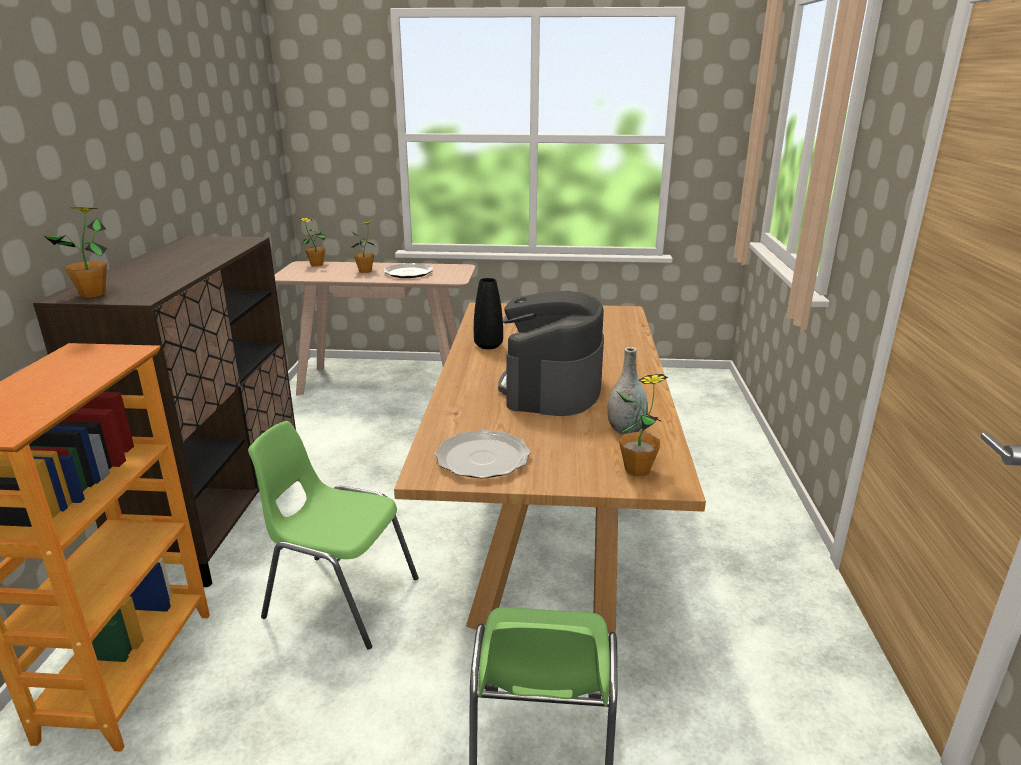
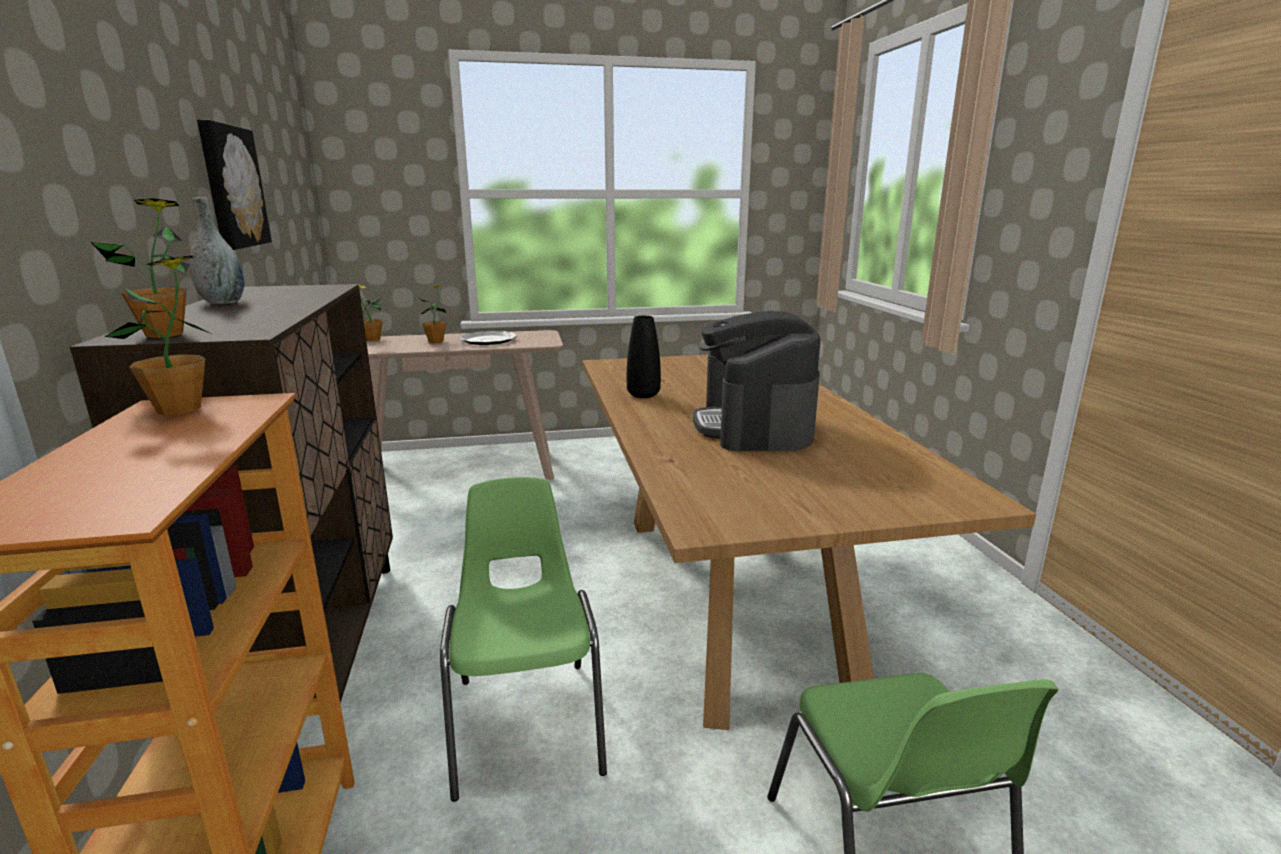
camera: 15 degrees left, 5 degrees down
(182, 156) = (231, 187): none -> picture
(340, 597) = (527, 722): green chair -> green chair turned 75 degrees clockwise
(483, 458) = (751, 501): plate -> none
(625, 430) = (875, 457): grey vase -> grey vase (223, 302)
(637, 470) = (932, 492): potted plant -> potted plant (179, 409)

